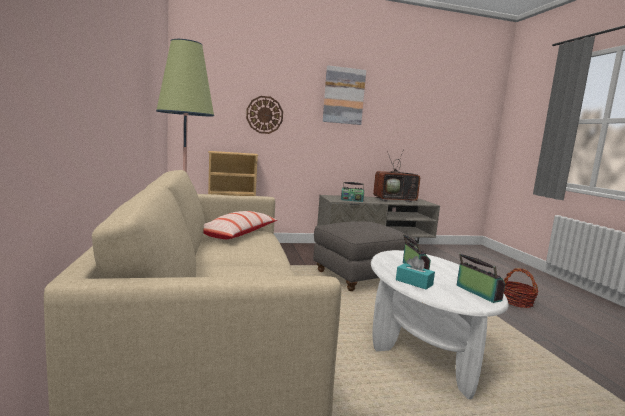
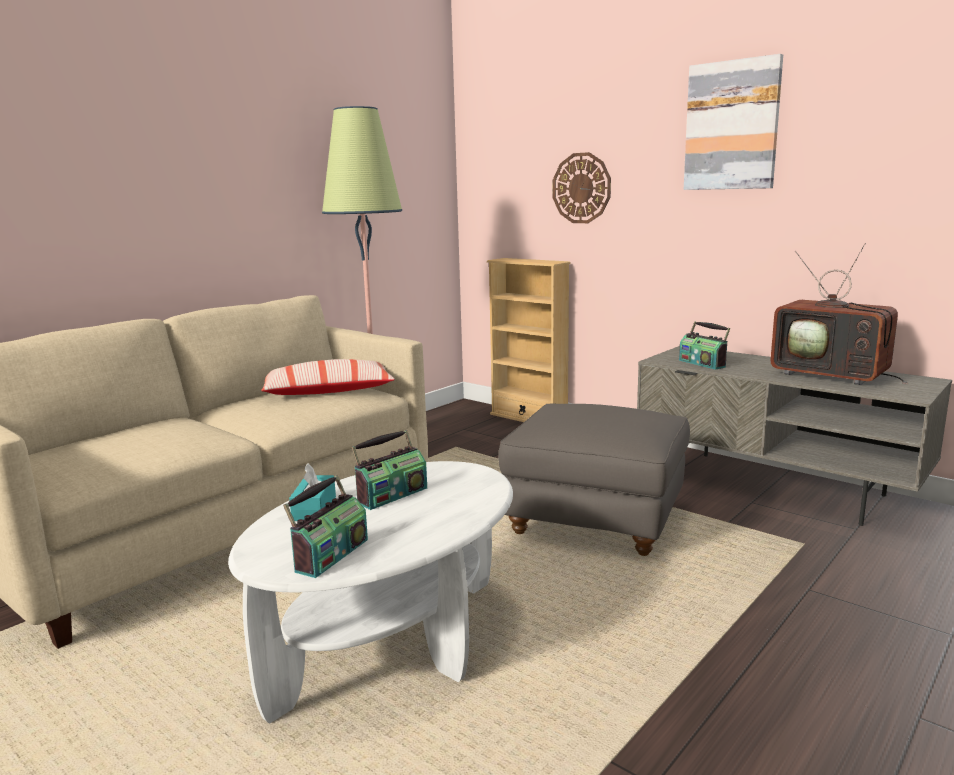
camera: 55 degrees right, 5 degrees up
(517, 302) = (835, 706): basket -> none

